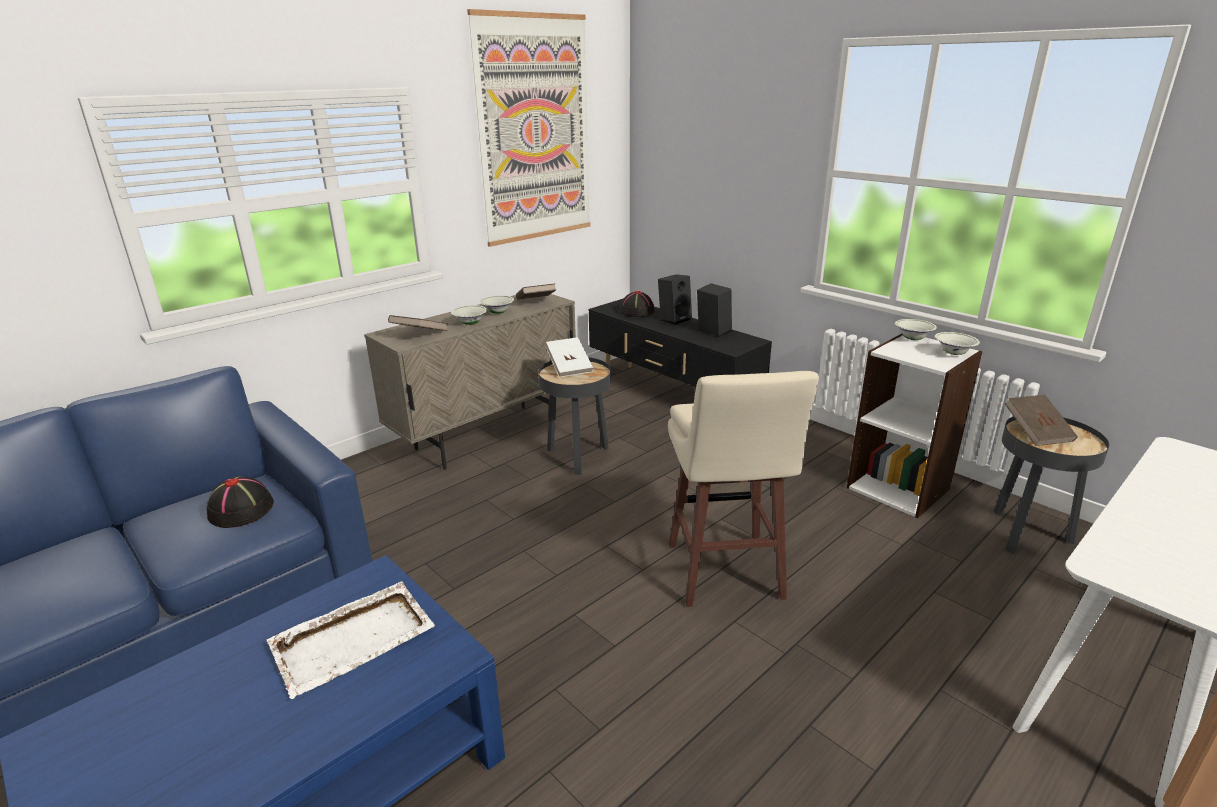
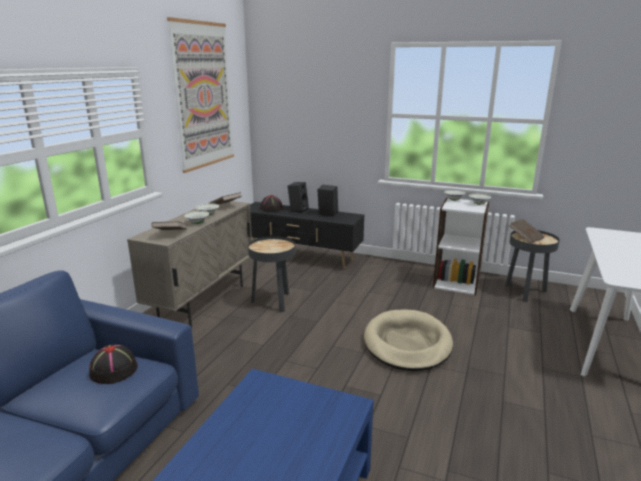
camera: 25 degrees left, 5 degrees down
(354, 639) = (283, 416): white tray -> none
(569, 368) = (265, 244): white book -> none
(724, 573) = (407, 343): beige stool -> beige dog bed

